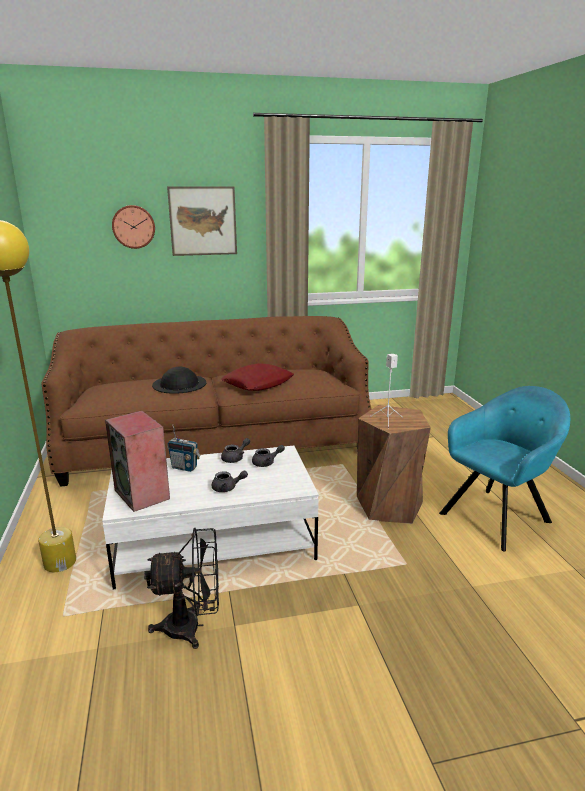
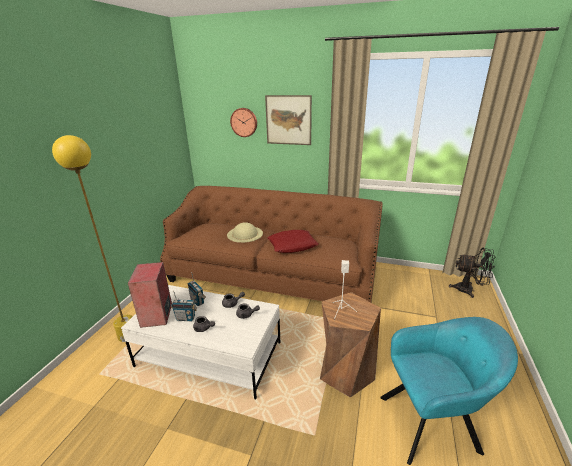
camera: 30 degrees right, 5 degrees up
(179, 384) = (245, 234): black hat -> beige hat
(190, 486) = (186, 318): none -> radio
(192, 627) = (146, 416): black fan -> black fan (469, 290)

